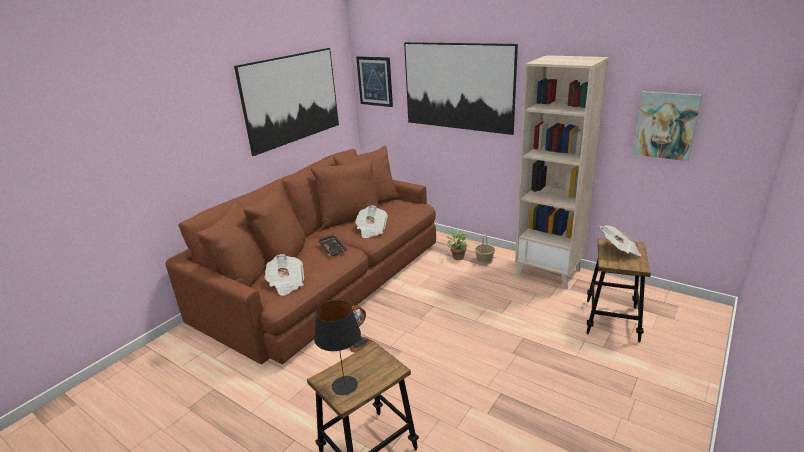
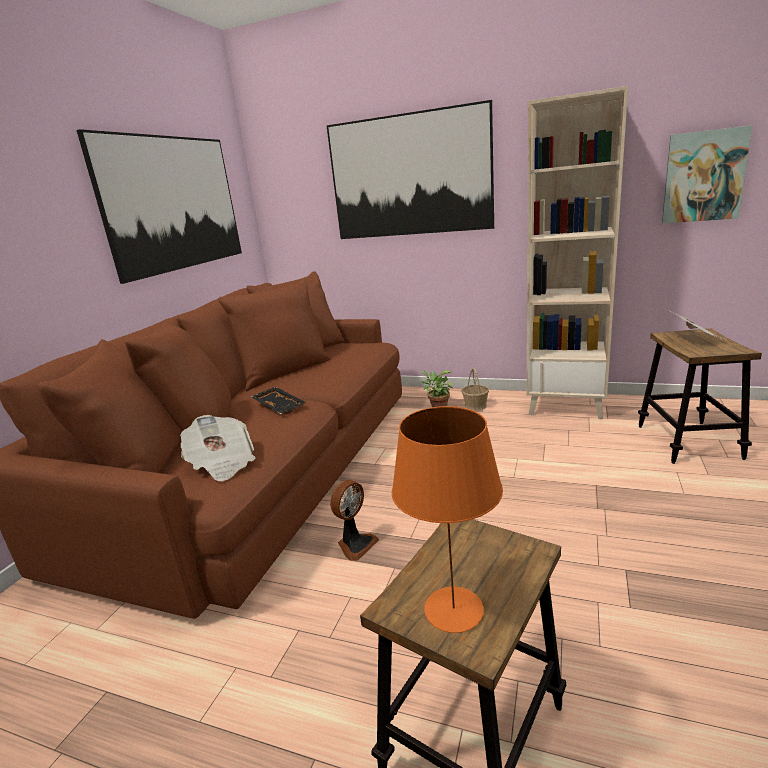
camera: 15 degrees left, 5 degrees down
(345, 385) = (454, 608): black table lamp -> orange table lamp
(371, 230) = (327, 377): newspaper -> none
(375, 81) = (286, 190): picture -> none

